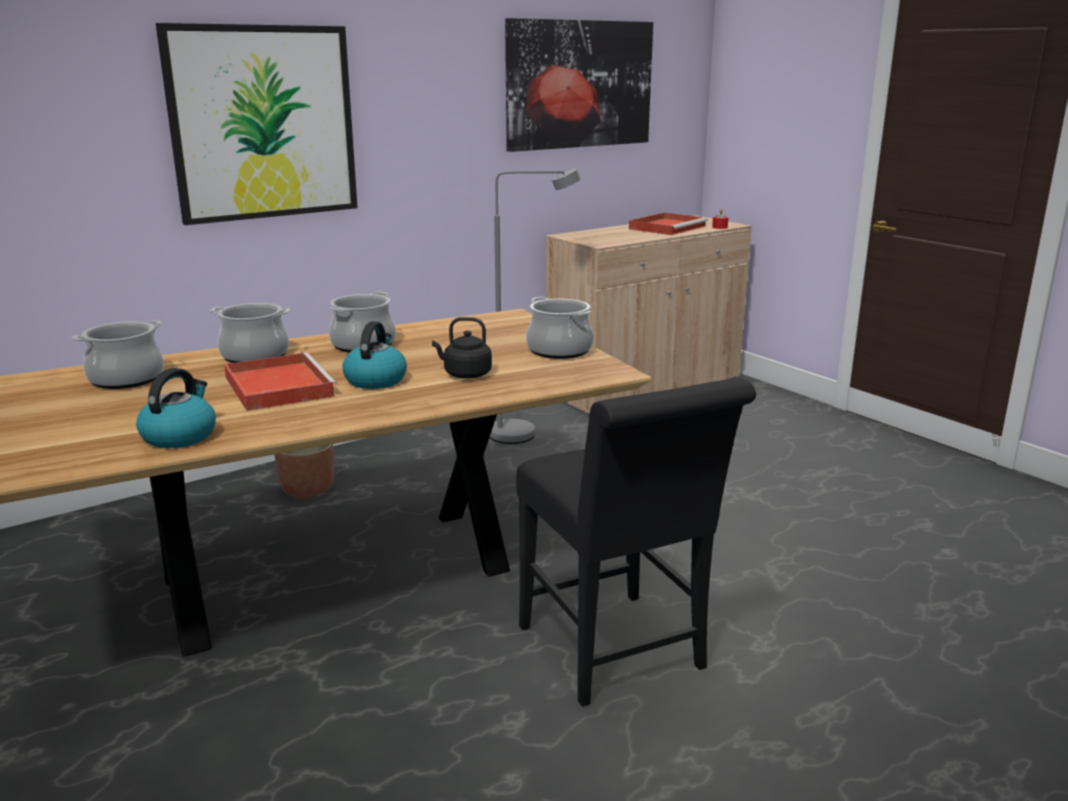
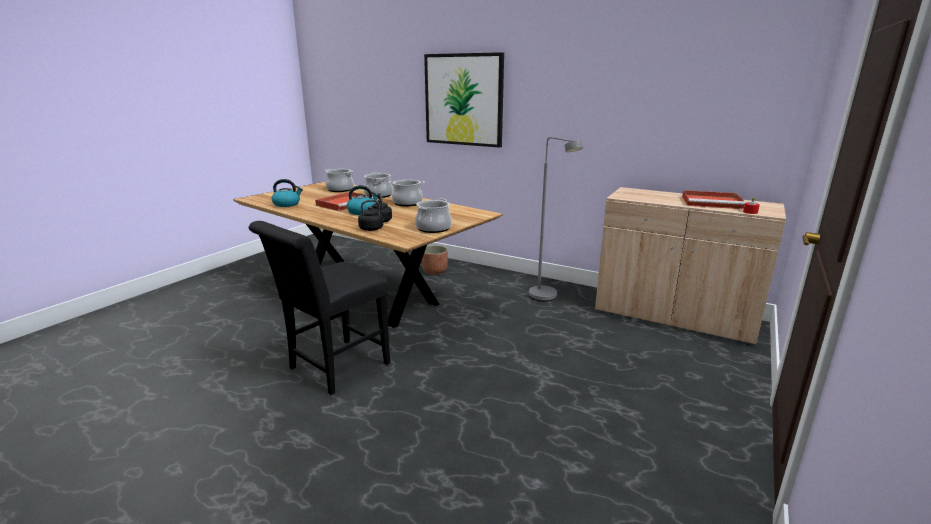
camera: 65 degrees right, 0 degrees up
(512, 384) = (372, 229): none -> black kettle
(579, 84) = (667, 87): picture -> none

